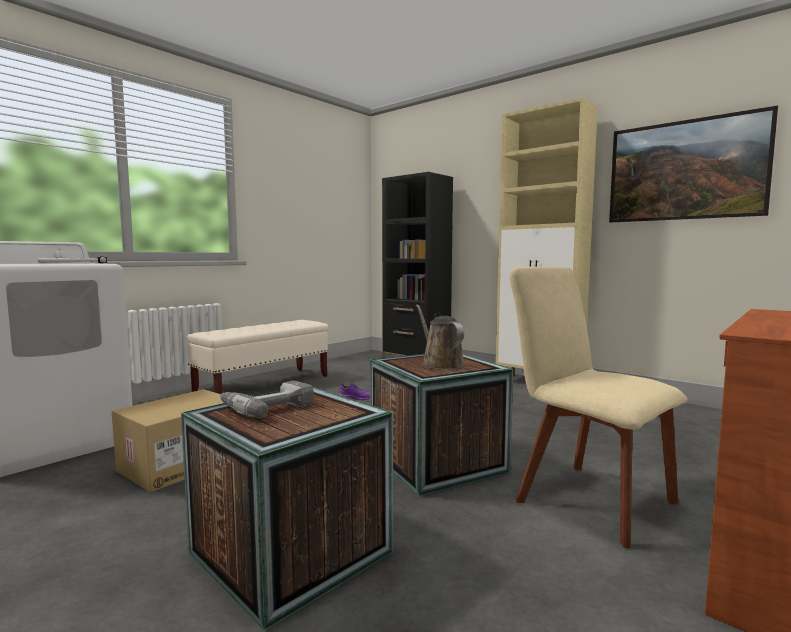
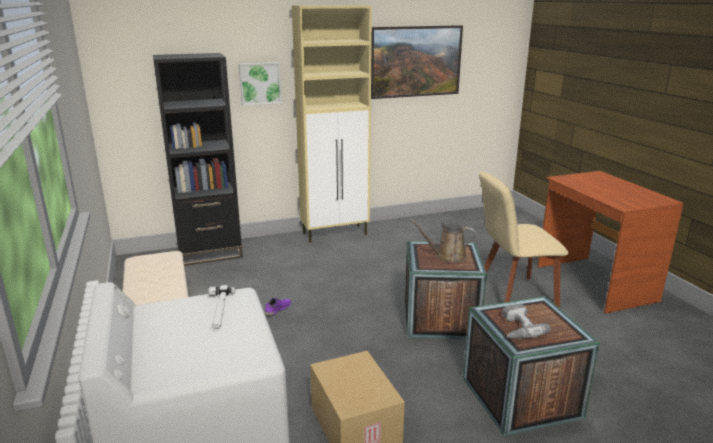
camera: 60 degrees left, 15 degrees up
(487, 205) = (260, 83): none -> picture

